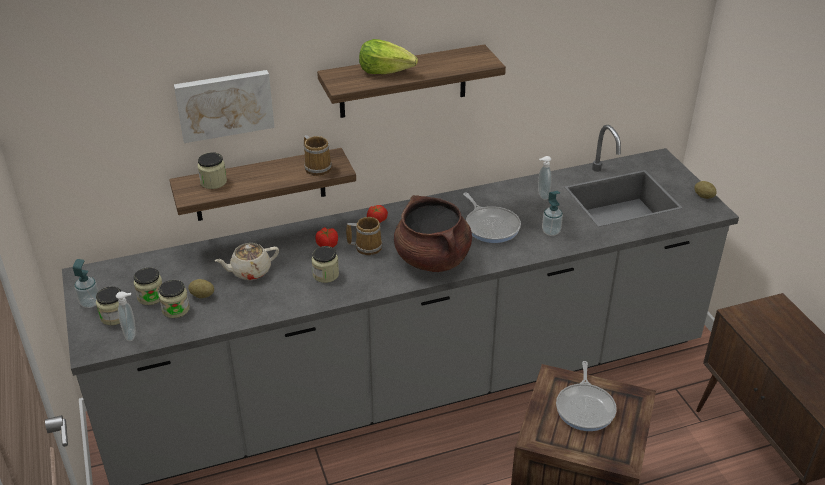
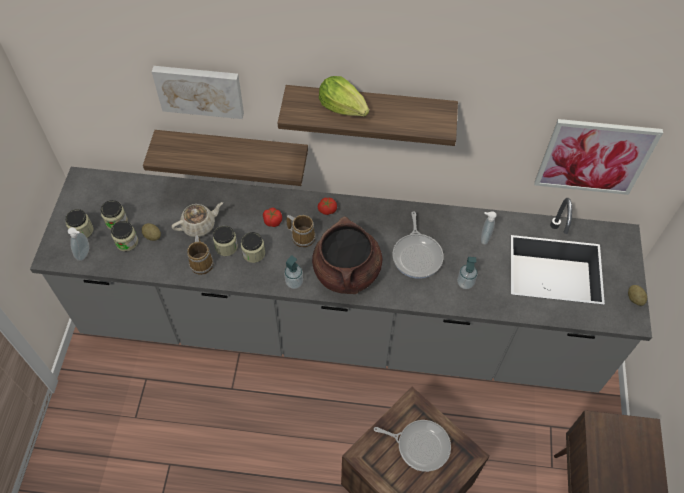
camera: 25 degrees right, 20 degrees up
(90, 303) = (73, 209): soap dispenser -> soap dispenser (294, 282)
(213, 182) = (184, 147): jar -> jar (226, 247)
(250, 271) = (199, 225): beige teapot -> beige teapot turned 150 degrees clockwise
(317, 167) = (274, 161): mug -> mug (202, 262)
(585, 407) = (420, 445): frying pan -> frying pan turned 105 degrees counterclockwise
(612, 77) = (594, 156): none -> picture

